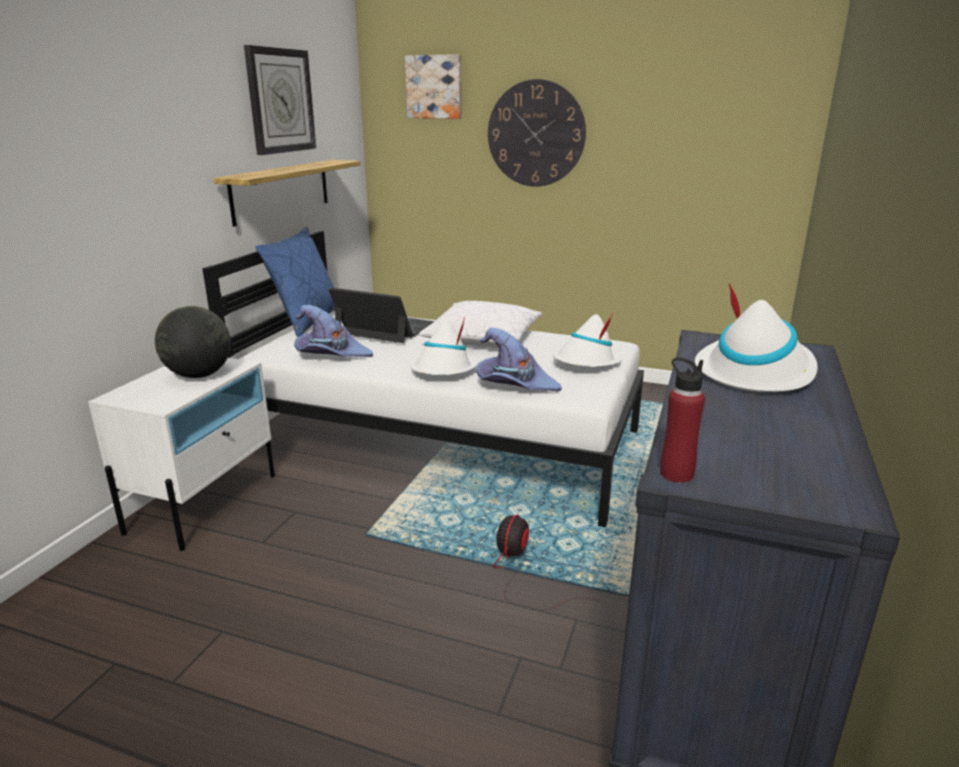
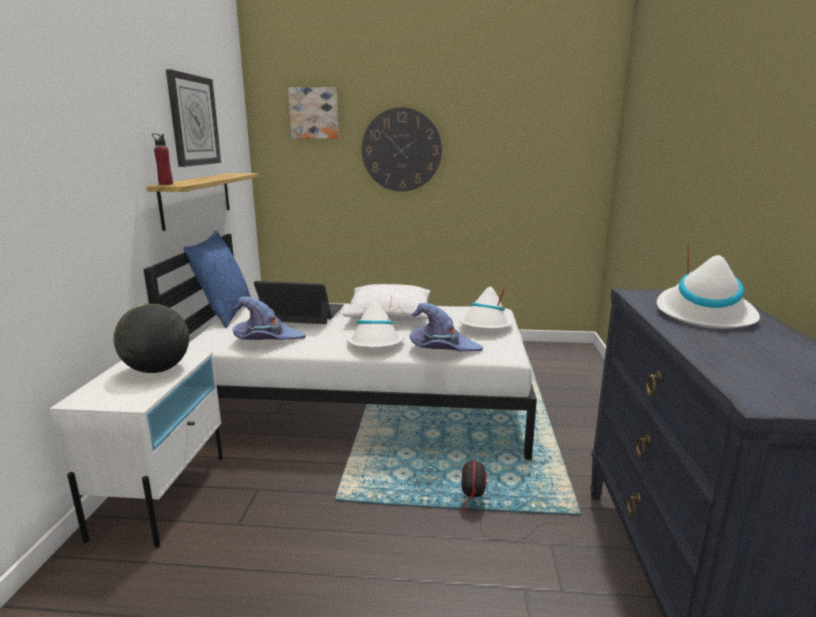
camera: 15 degrees left, 5 degrees down
(676, 474) = (757, 400): red bottle -> red bottle (166, 184)

